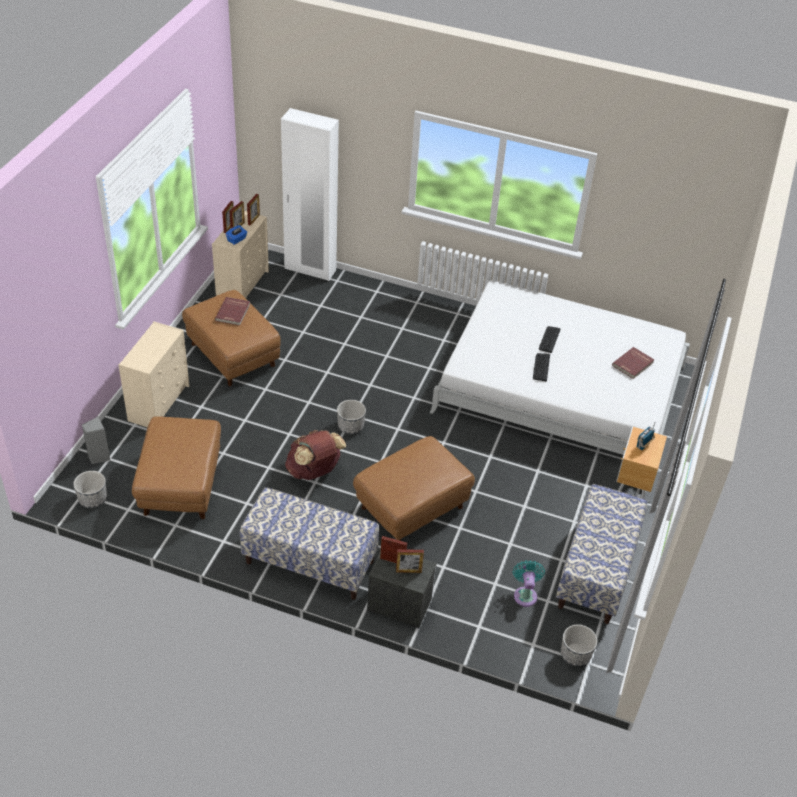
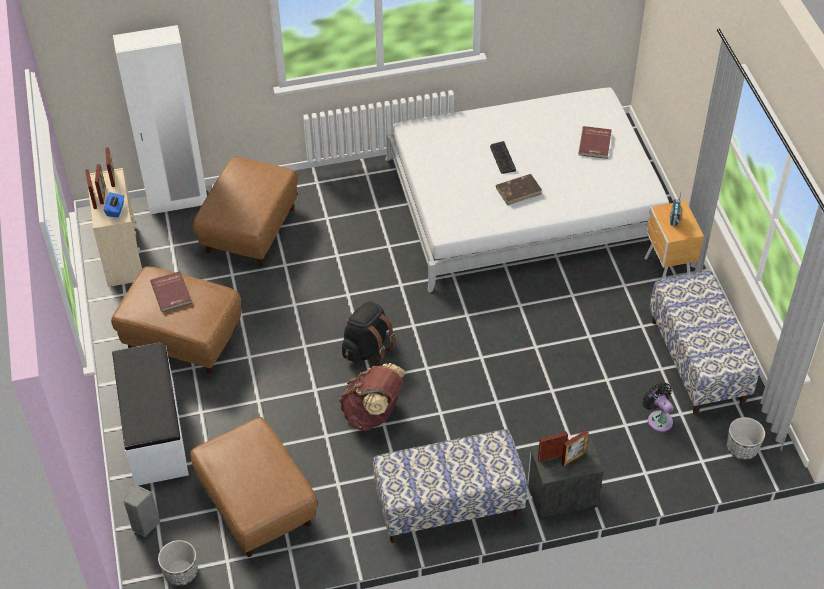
camera: 30 degrees left, 5 degrees up
(159, 402) = (153, 432): beige dresser -> white bench
(350, 426) = (367, 348): planter -> black backpack
(411, 507) = (493, 396): brown ottoman -> brown ottoman (249, 229)
(525, 594) = (658, 419): turquoise fan -> black fan
(541, 367) = (519, 190): keyboard -> brown book

